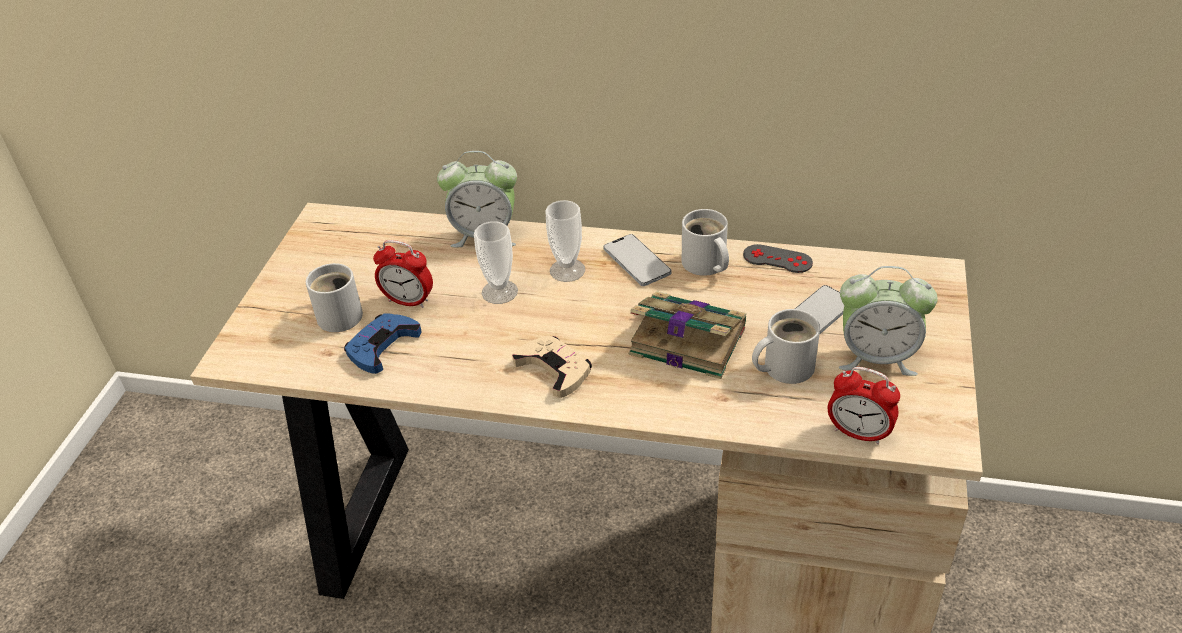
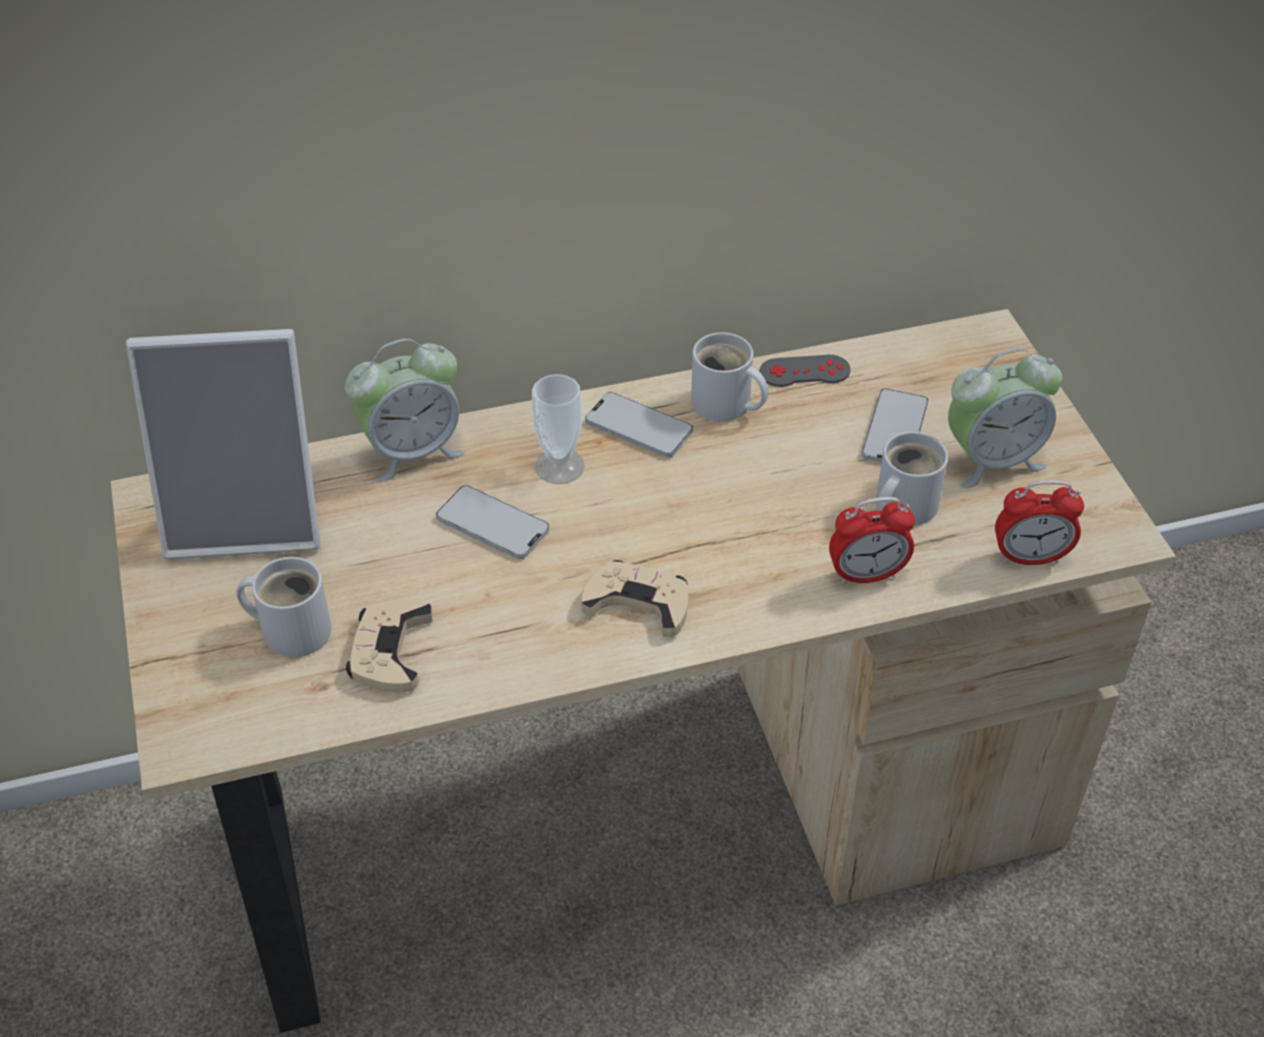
camera: 30 degrees left, 5 degrees up
(364, 243) = (248, 515): none -> picture frame
(382, 346) = (390, 651): blue game controller -> beige game controller
(408, 301) = (378, 577): alarm clock -> alarm clock (866, 575)
(499, 292) = (492, 524): cup -> phone
(685, 339) = (767, 510): book -> none

